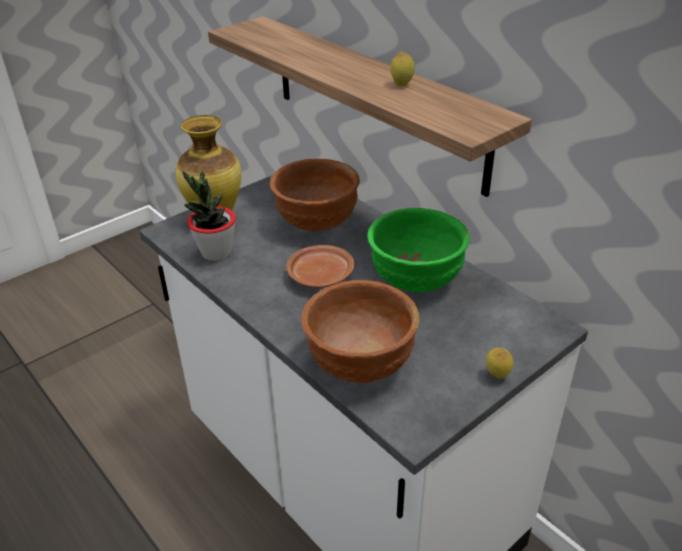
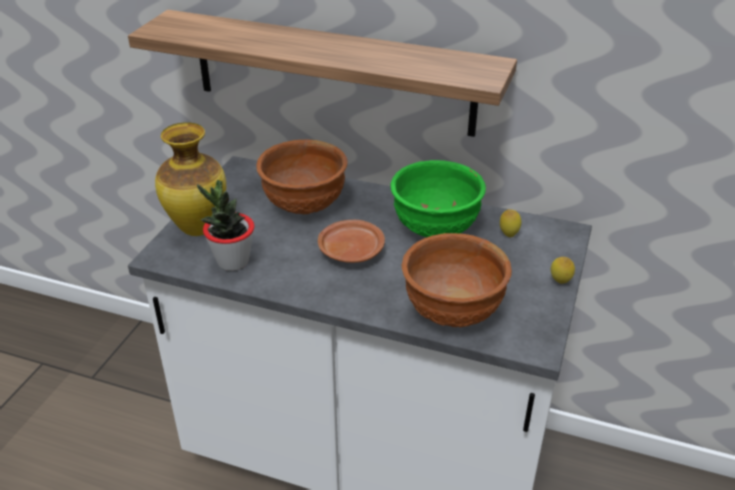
camera: 30 degrees left, 0 degrees up
(402, 84) = (383, 51): lemon -> lemon (508, 234)

